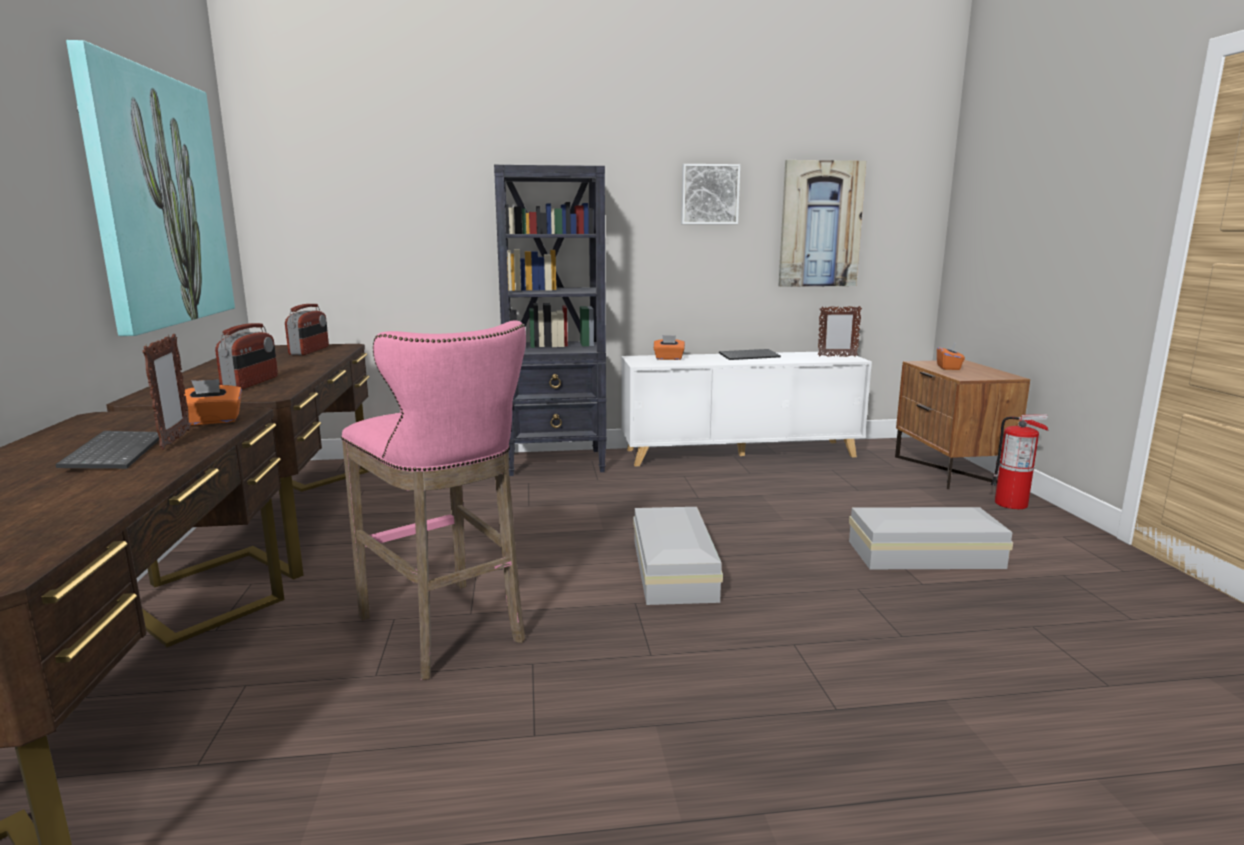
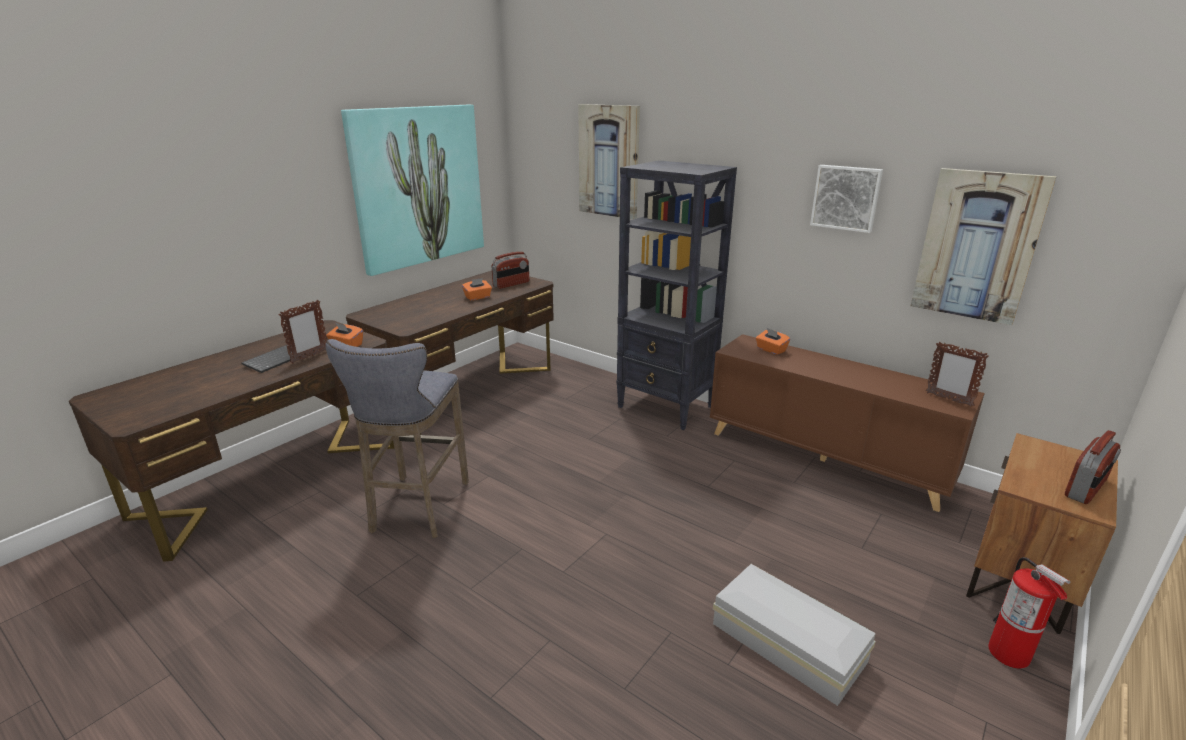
camera: 45 degrees right, 10 degrees up
(251, 383) = (423, 313): radio -> radio (1086, 488)
(420, 178) = (609, 161): none -> picture
(447, 631) = (418, 509): pink stool -> grey stool
(672, 570) = (581, 538): white storage box -> none
(740, 453) = (825, 457): white cabinet -> brown cabinet
(749, 356) = (853, 369): keyboard -> none
(948, 367) = (1047, 464): orange tissue box -> orange tissue box (478, 297)

